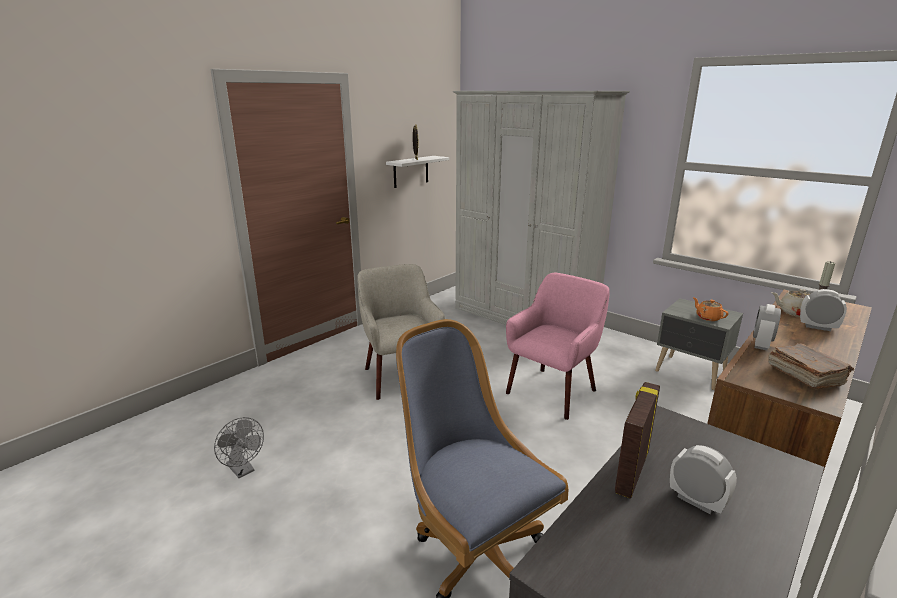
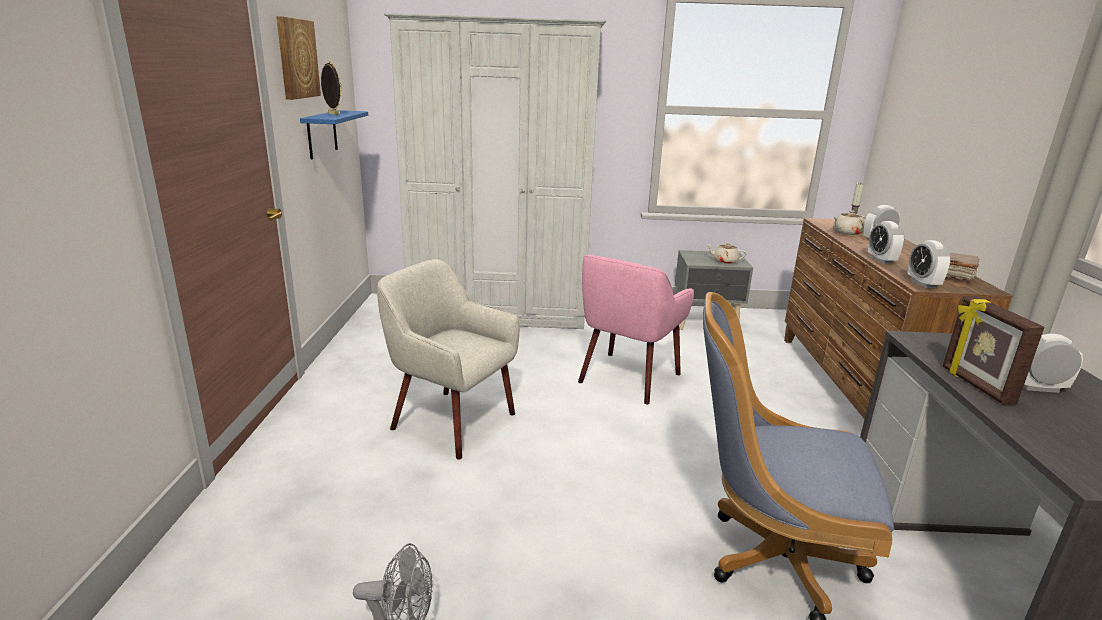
camera: 40 degrees left, 0 degrees up
(388, 124) = (296, 58): none -> picture
(411, 171) = (322, 134): white shelf -> blue shelf
(553, 391) = (627, 378): pink armchair -> pink armchair turned 150 degrees counterclockwise
(708, 317) = (724, 261): orange teapot -> beige teapot
(748, 375) = (923, 283): none -> alarm clock

